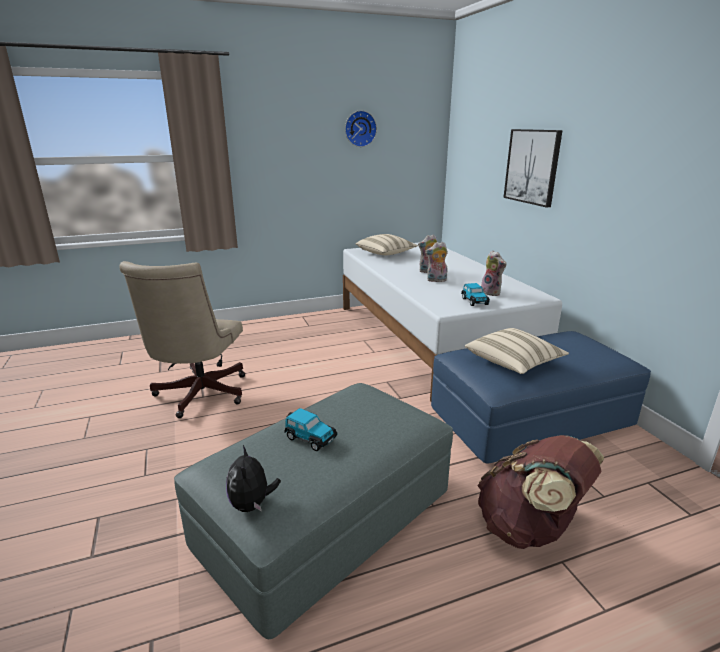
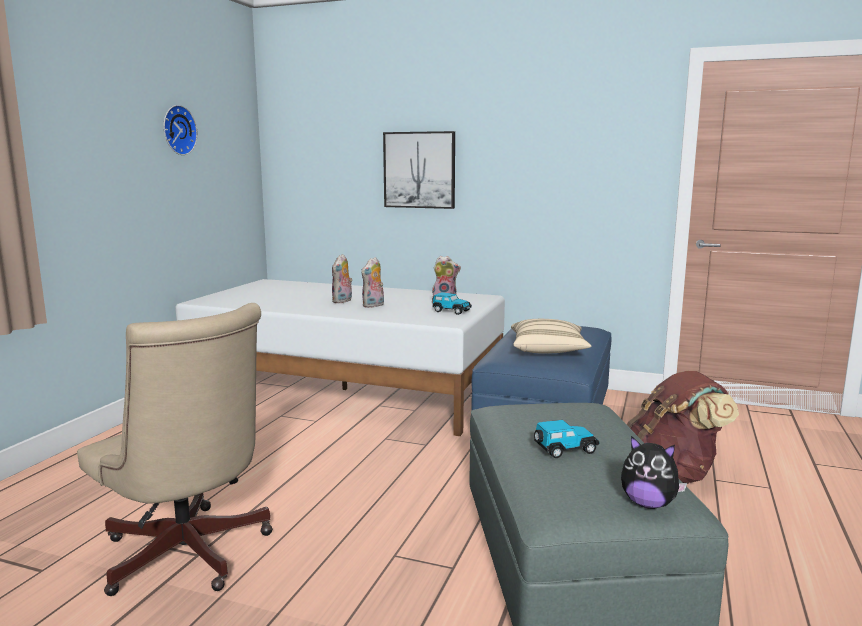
camera: 50 degrees left, 10 degrees down
(386, 254) = (249, 297): beige pillow -> none

